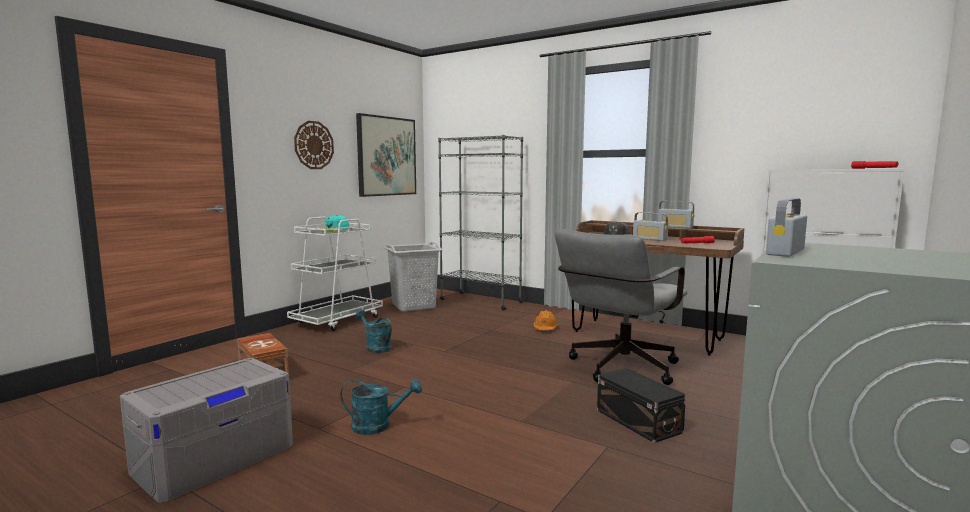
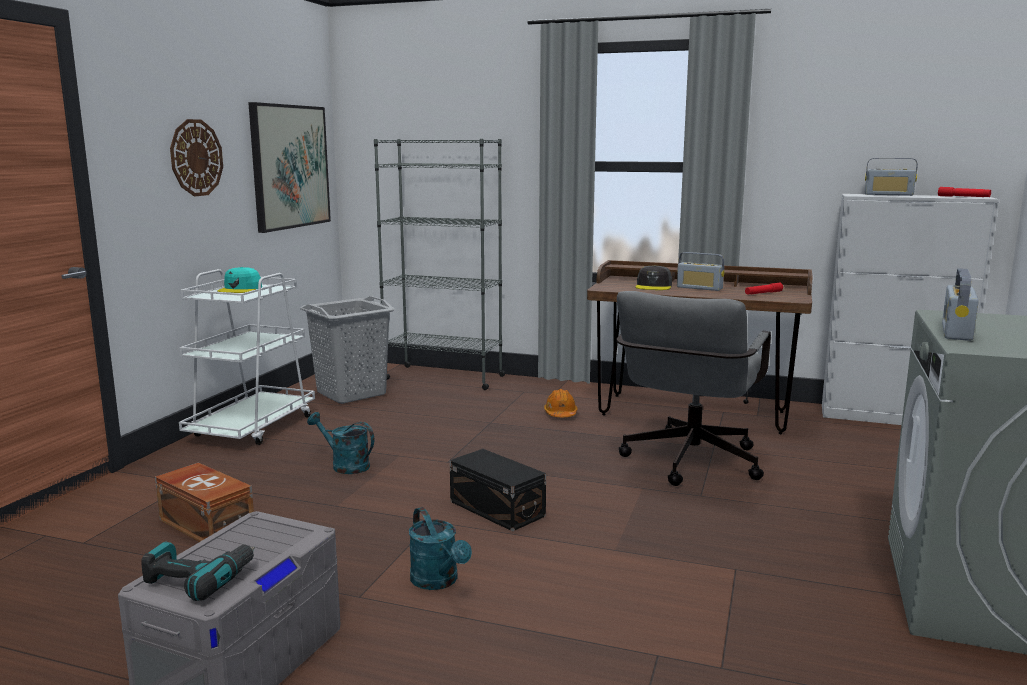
camera: 15 degrees left, 5 degrees up
(173, 392) = (199, 578): none -> power drill
(378, 426) = (438, 581): turquoise watering can -> turquoise watering can turned 75 degrees clockwise
(638, 421) = (751, 532): black storage box -> black storage box (497, 509)
(675, 227) = (727, 270): radio -> radio (888, 194)

